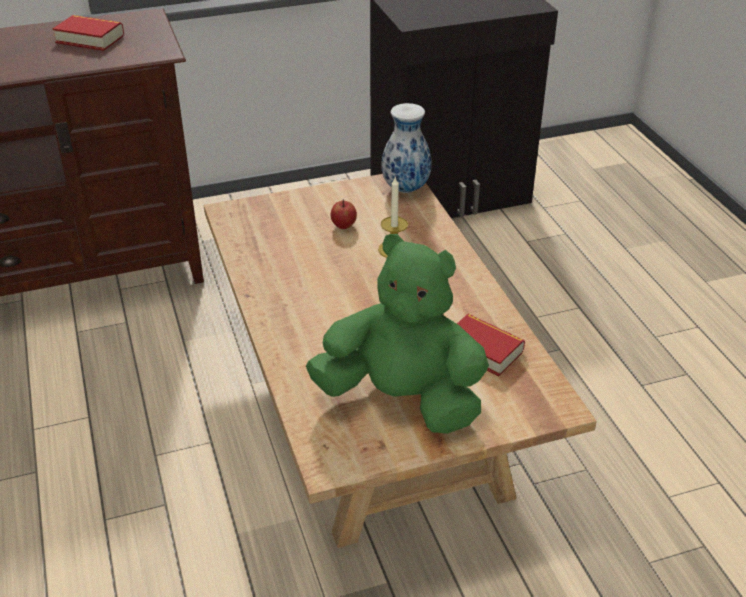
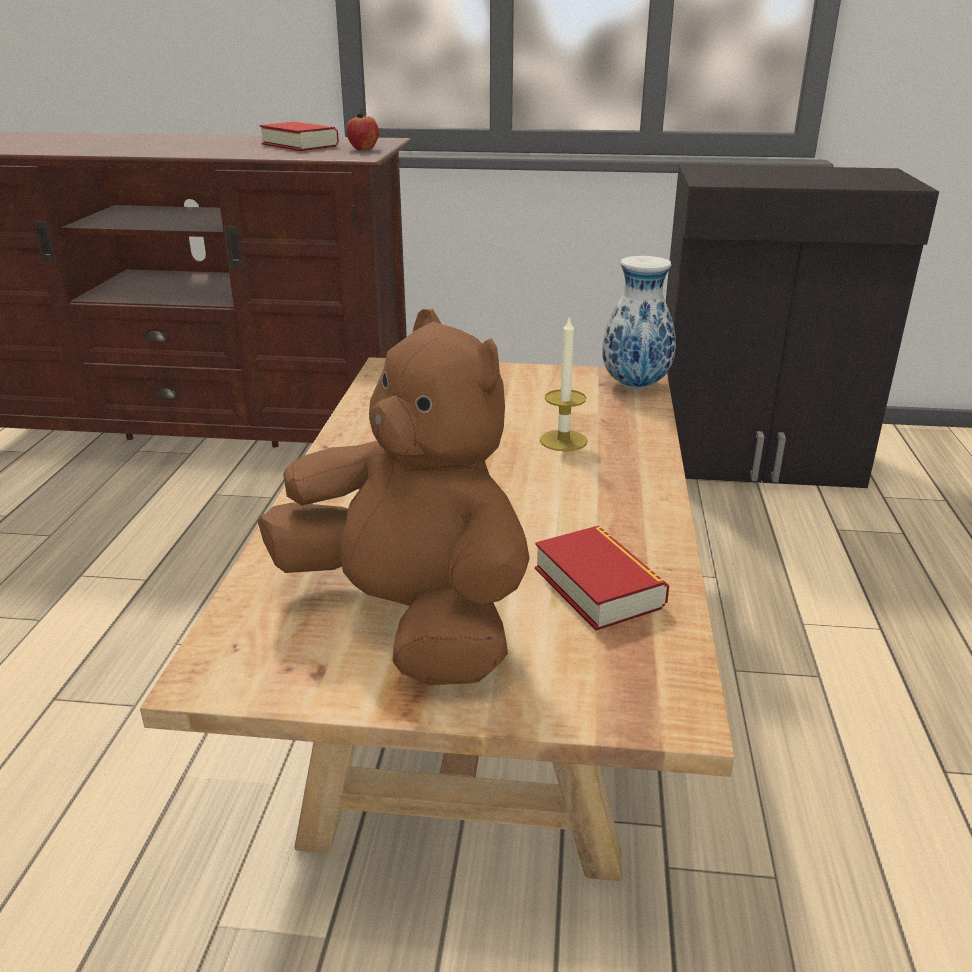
camera: 25 degrees right, 10 degrees down
(343, 225) = (518, 404): apple -> apple (363, 149)
(402, 399) = (410, 617): green plush toy -> brown plush toy

